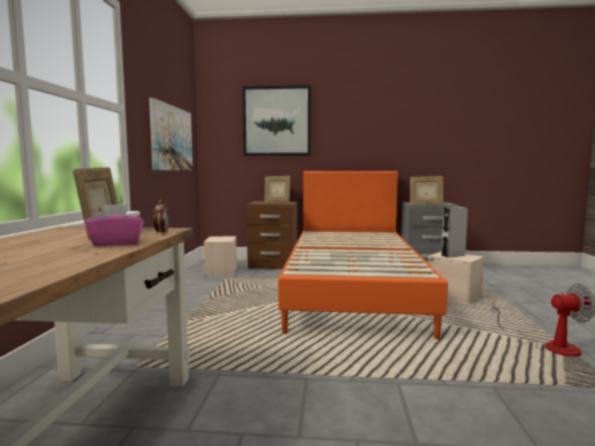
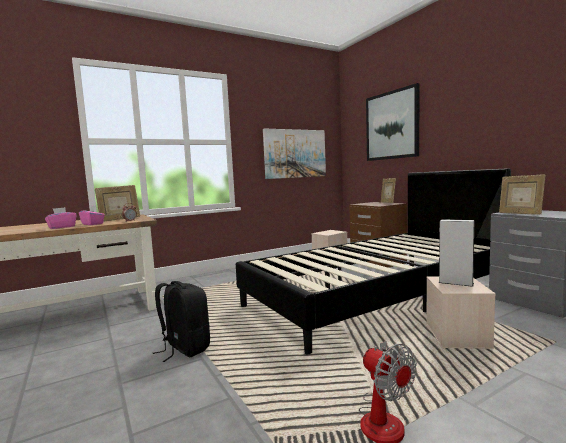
camera: 55 degrees right, 0 degrees up
(87, 254) = (62, 227): none -> pink tissue box
(352, 289) = (376, 296): orange bed -> black bed
(360, 386) = (184, 349): none -> black backpack

